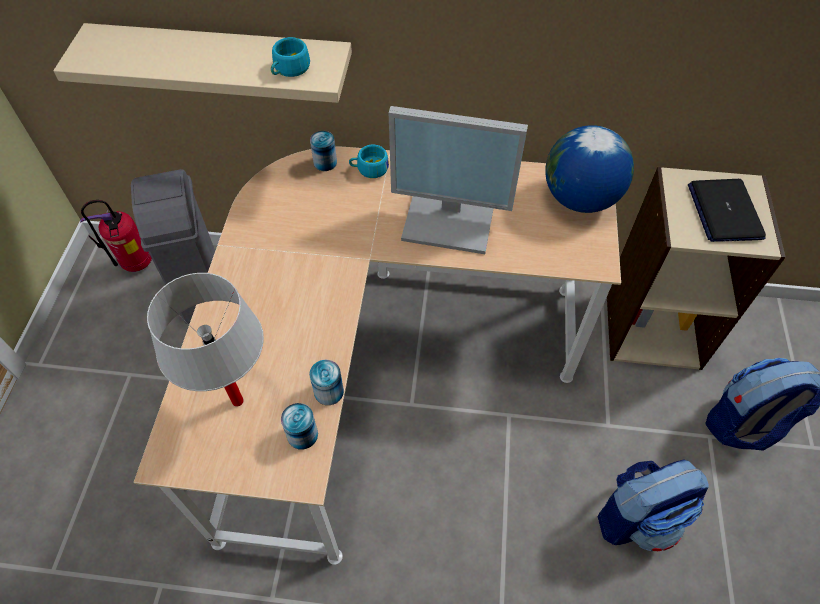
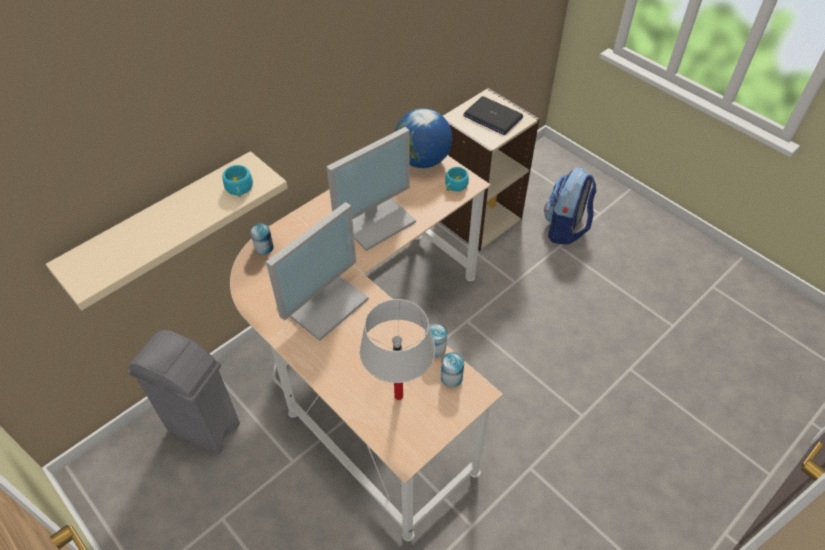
camera: 50 degrees left, 5 degrees down
(136, 265) = (126, 458): fire extinguisher -> none
(302, 253) = (323, 301): none -> monitor
(369, 169) = (295, 230): turquoise cup -> turquoise cup (454, 186)
(637, 517) = (574, 310): backpack -> none

